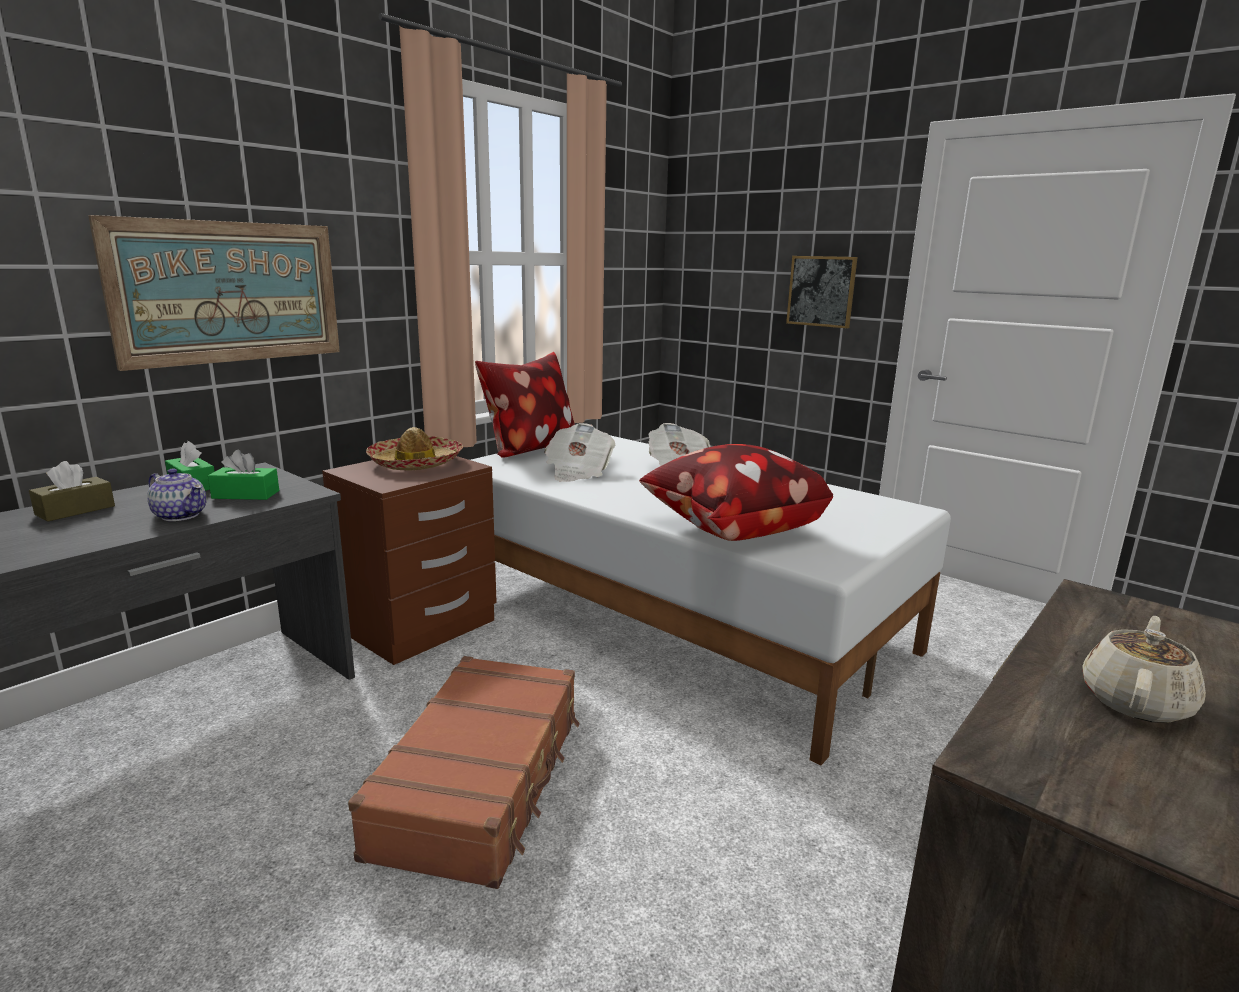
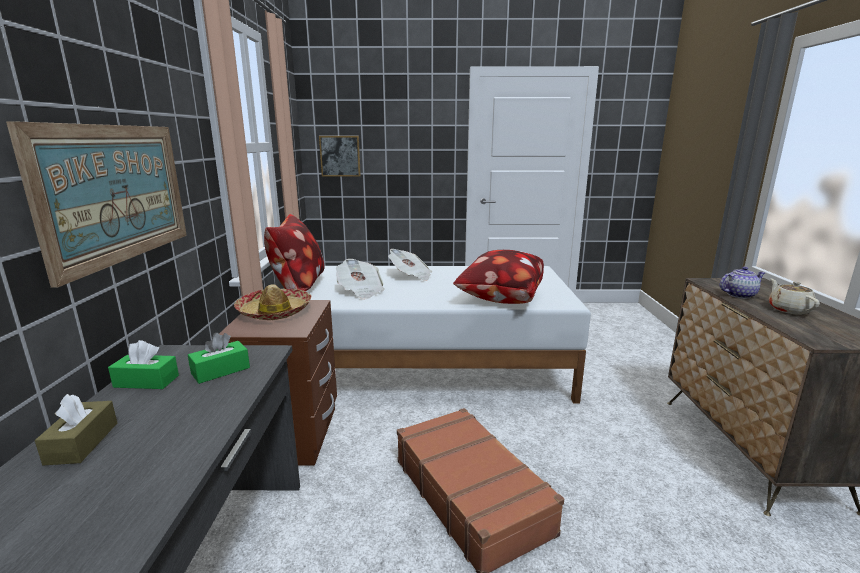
camera: 40 degrees left, 0 degrees up
(180, 515) = (210, 404): teapot -> teapot (738, 295)
(821, 291) = (418, 159): picture -> picture (340, 156)

